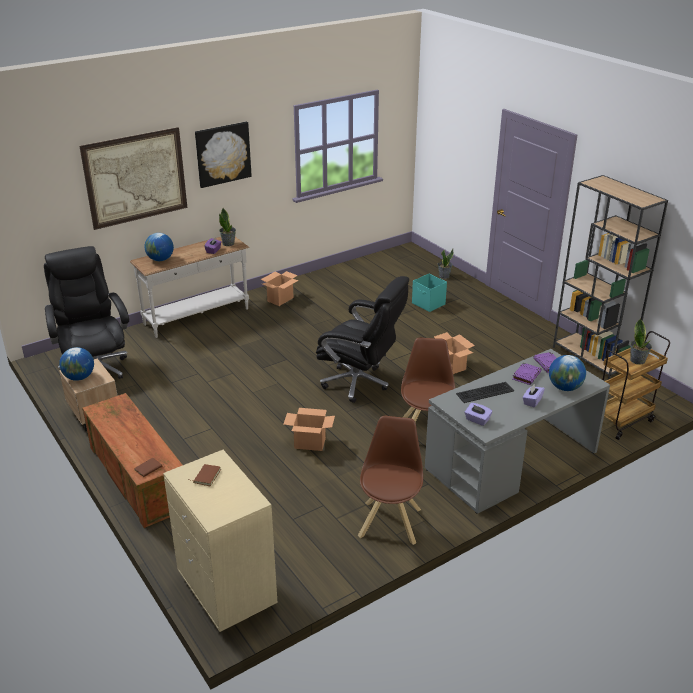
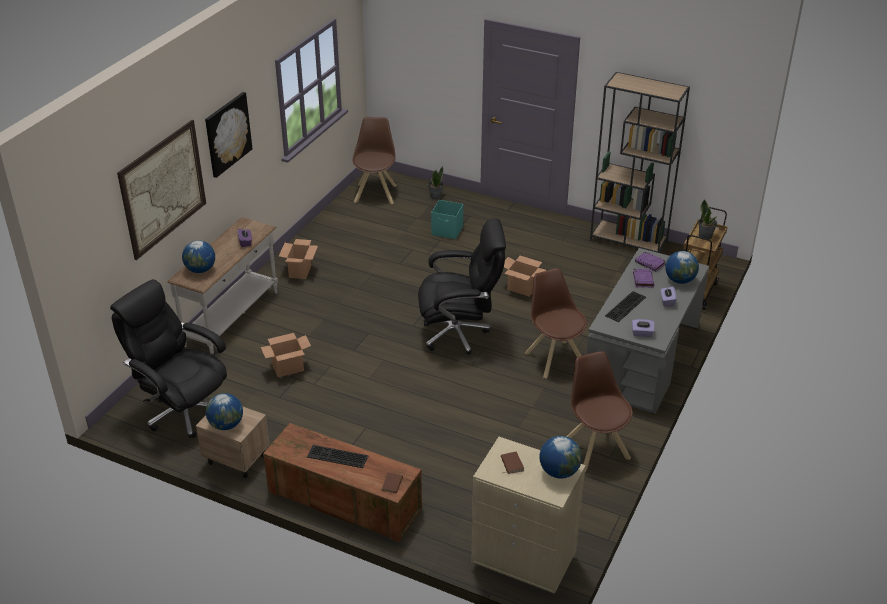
camera: 30 degrees left, 5 degrees up
(130, 431) = (336, 457): none -> keyboard
(228, 243) = (252, 229): potted plant -> none
(240, 500) = (559, 471): none -> globe
(309, 443) = (468, 407): cardboard box -> cardboard box (288, 368)
(396, 261) = (376, 193): none -> brown chair

